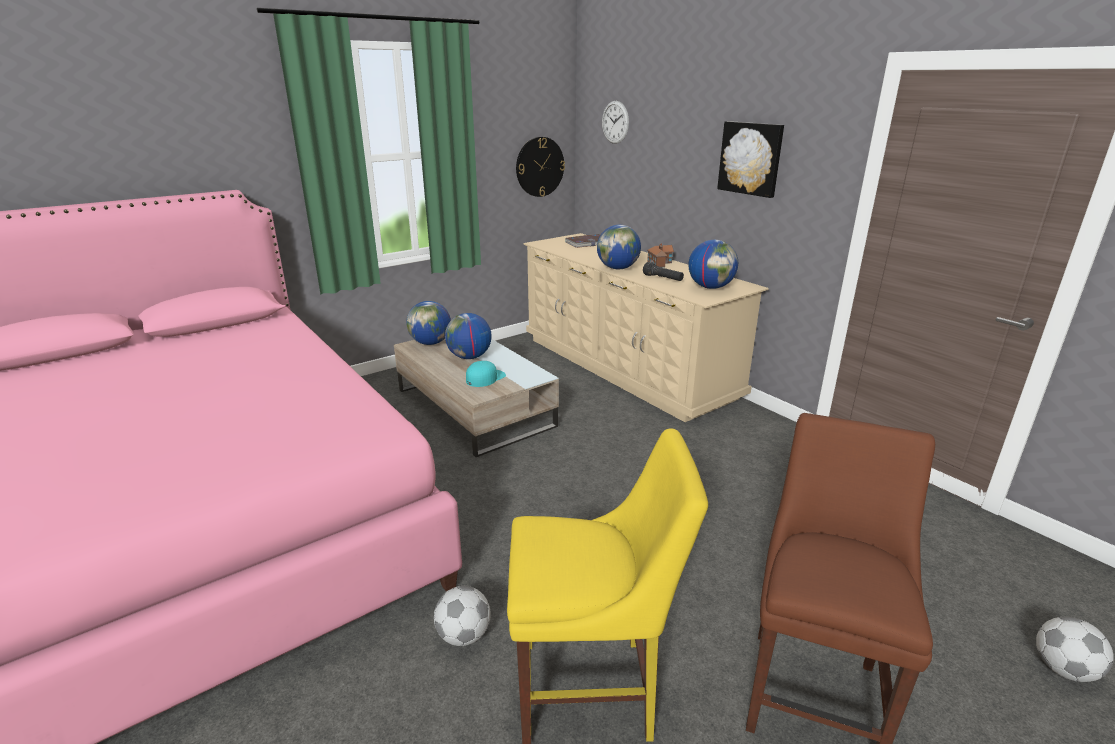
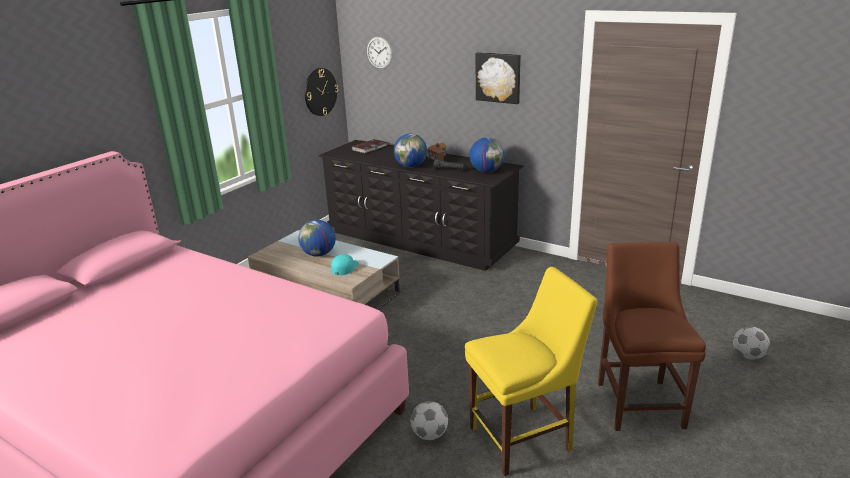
camera: 20 degrees left, 0 degrees up
(431, 343) = (278, 249): globe -> none
(625, 367) = (419, 239): beige dresser -> black dresser

